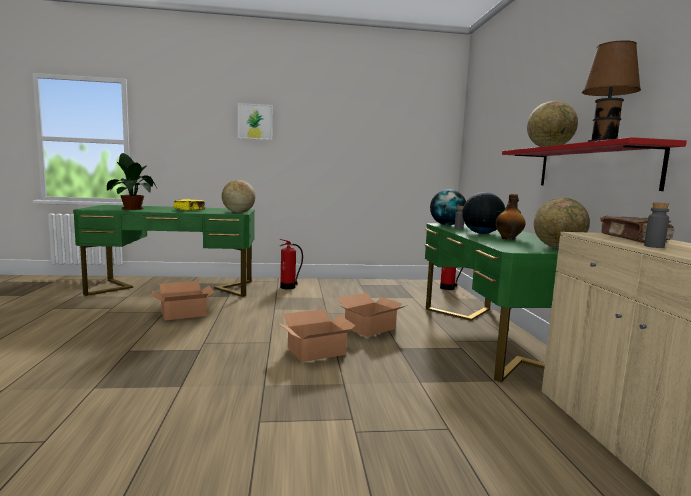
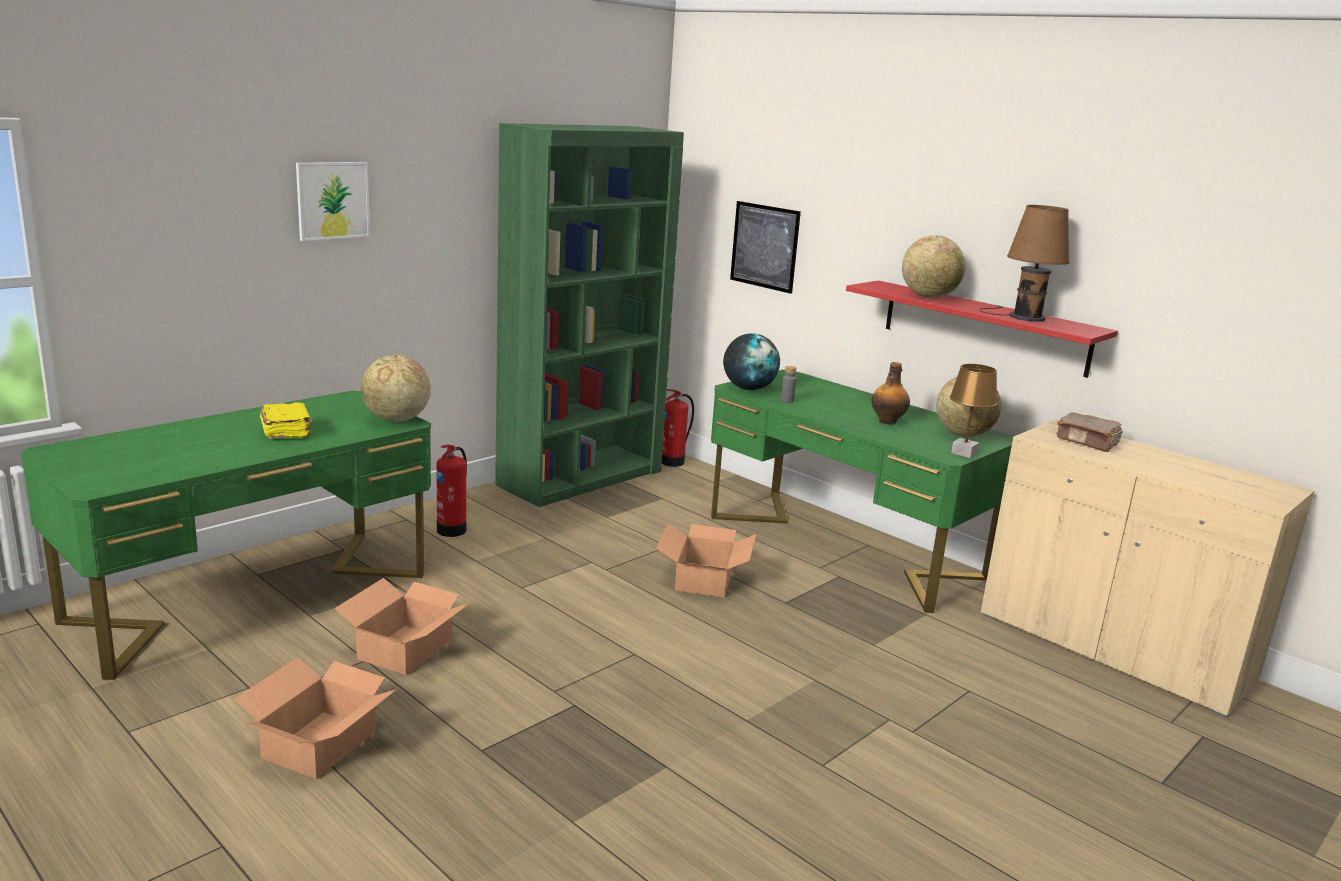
camera: 40 degrees left, 10 degrees up
(132, 208) = (167, 456): potted plant -> none
(317, 351) = (713, 645): cardboard box -> cardboard box (321, 744)
(385, 284) = (581, 478): none -> green bookcase
(481, 233) = (836, 411): globe -> none
(493, 150) = (764, 246): none -> picture
(531, 250) = (963, 453): none -> brown table lamp
(654, 246) = (1130, 461): grey bottle -> none

